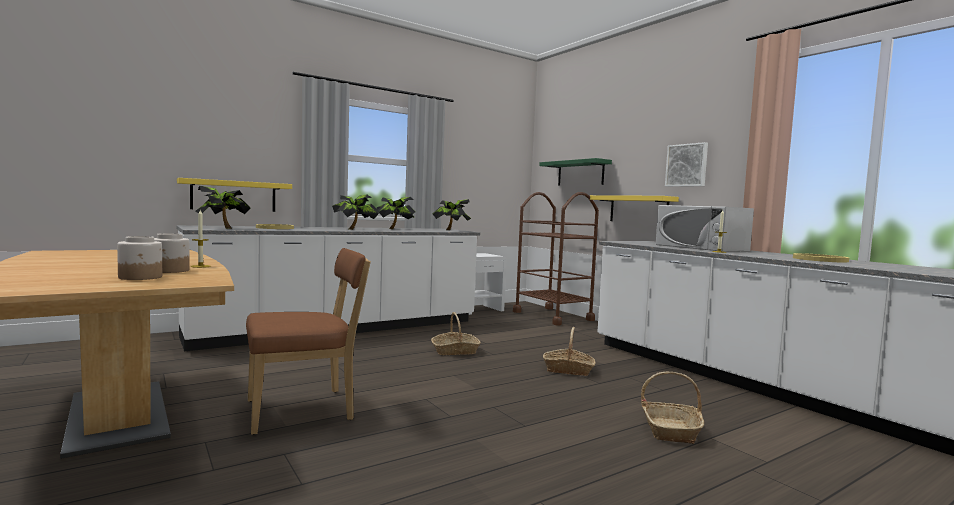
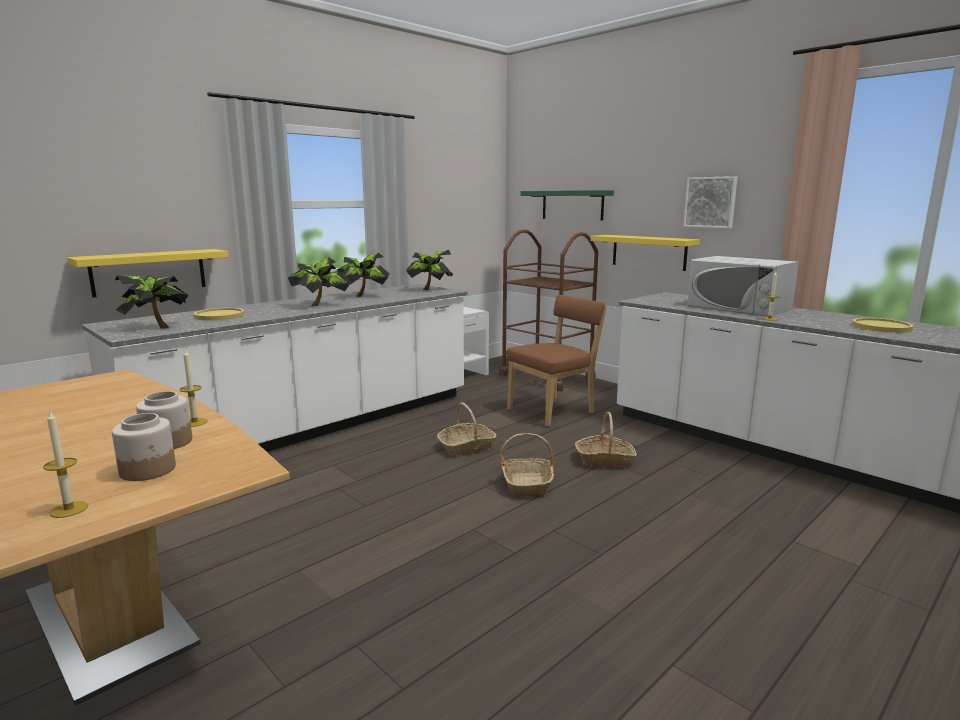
camera: 10 degrees left, 10 degrees up
(68, 284) = (69, 509): none -> candle
(305, 410) = (343, 569): brown chair -> brown chair (554, 411)
(670, 430) = (749, 536): basket -> basket (527, 484)

